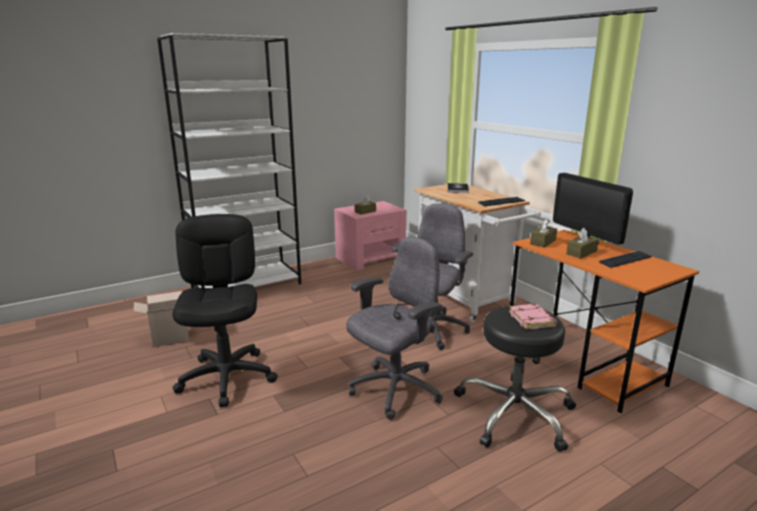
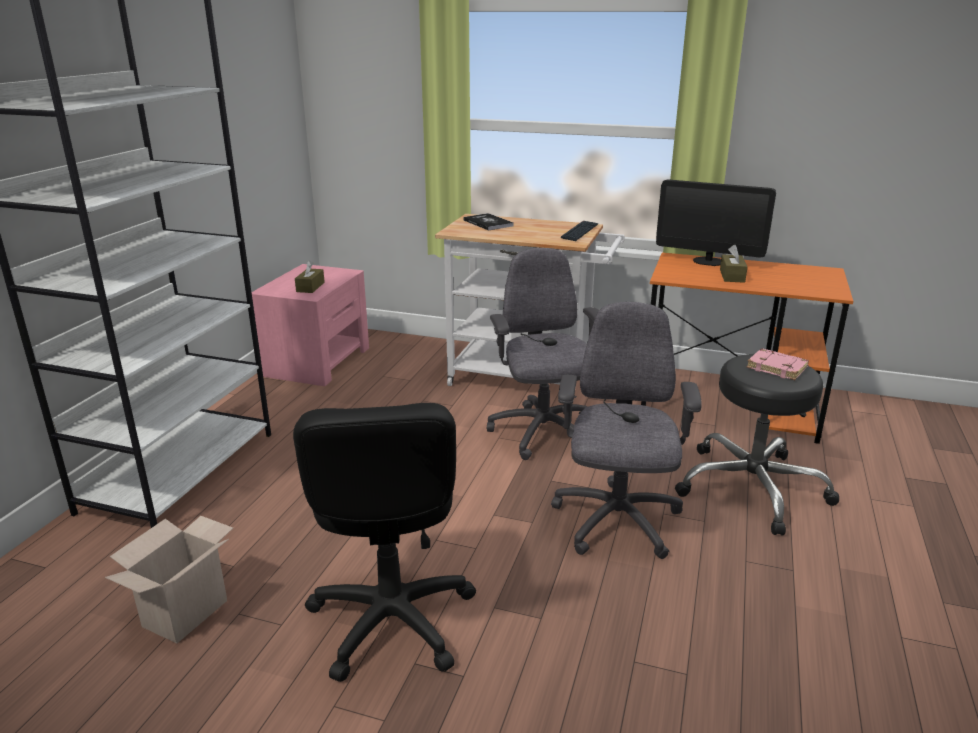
camera: 40 degrees left, 5 degrees up
(227, 377) = (391, 620): black office chair -> black office chair turned 135 degrees counterclockwise
(543, 242) = (677, 273): brown tissue box -> none
(625, 260) = (779, 273): keyboard -> none

